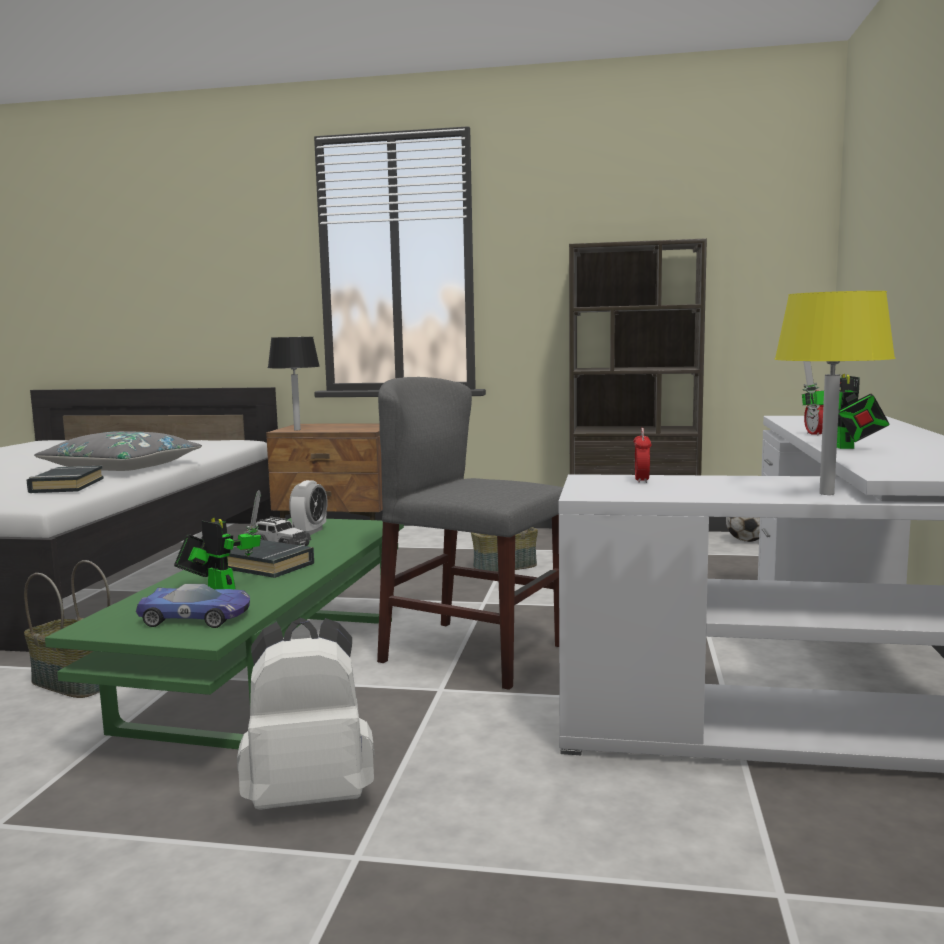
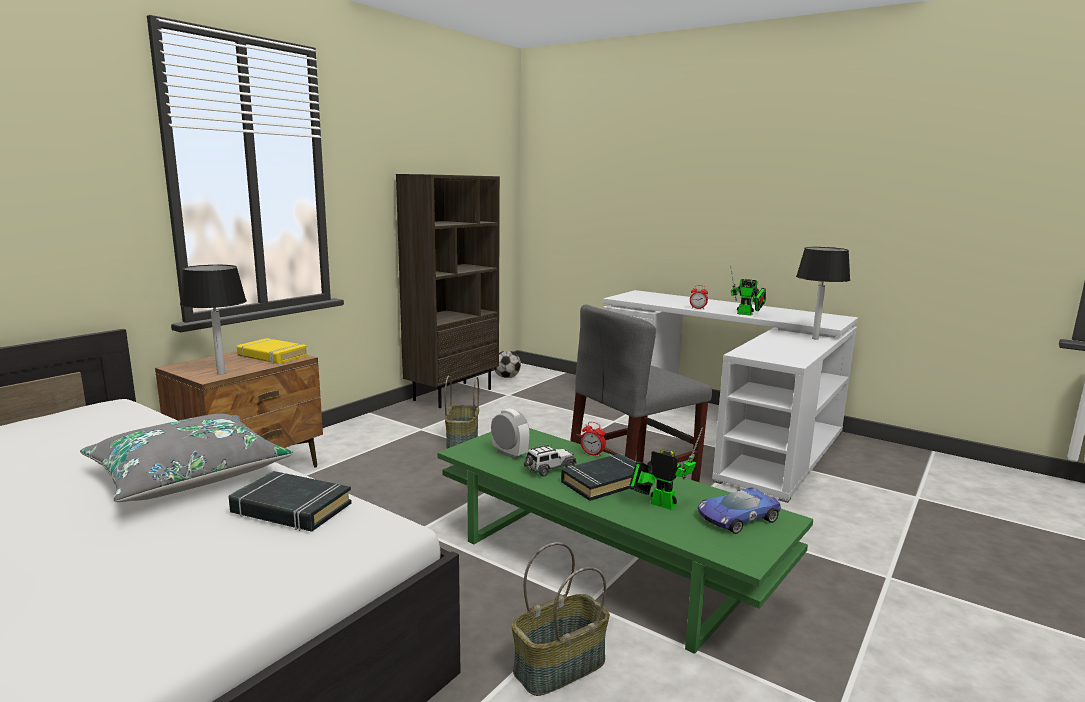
camera: 65 degrees left, 5 degrees up
(198, 617) = (736, 517): toy car -> toy car turned 150 degrees counterclockwise
(218, 587) = (659, 503): toy robot -> toy robot turned 60 degrees clockwise
(310, 796) = (819, 579): white backpack -> none
(360, 428) = (272, 356): none -> yellow book
(641, 480) = (759, 349): alarm clock -> alarm clock (592, 454)
(826, 493) = (815, 338): yellow table lamp -> black table lamp

